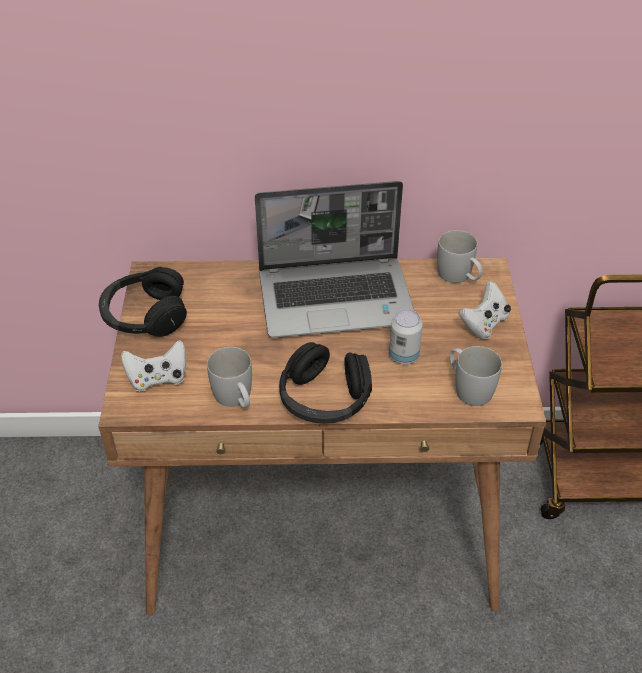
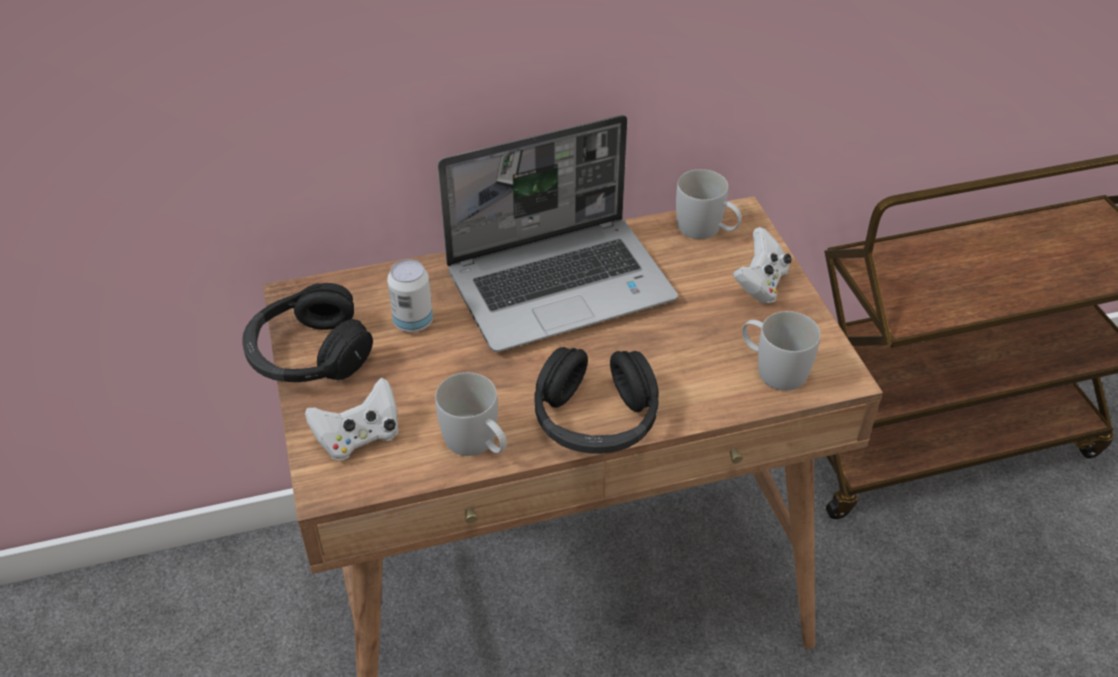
camera: 15 degrees left, 0 degrees up
(404, 356) = (676, 344): can -> can (413, 322)

